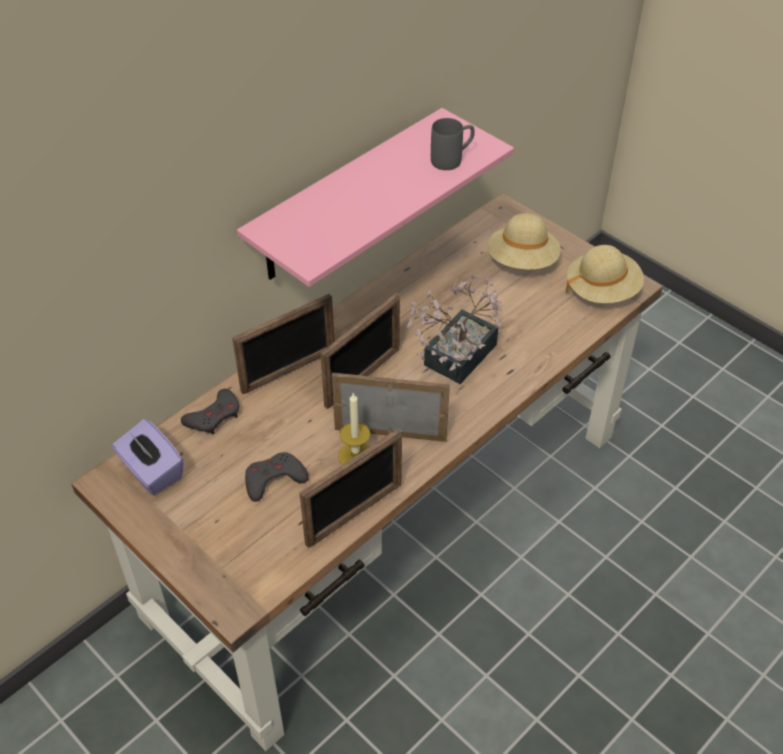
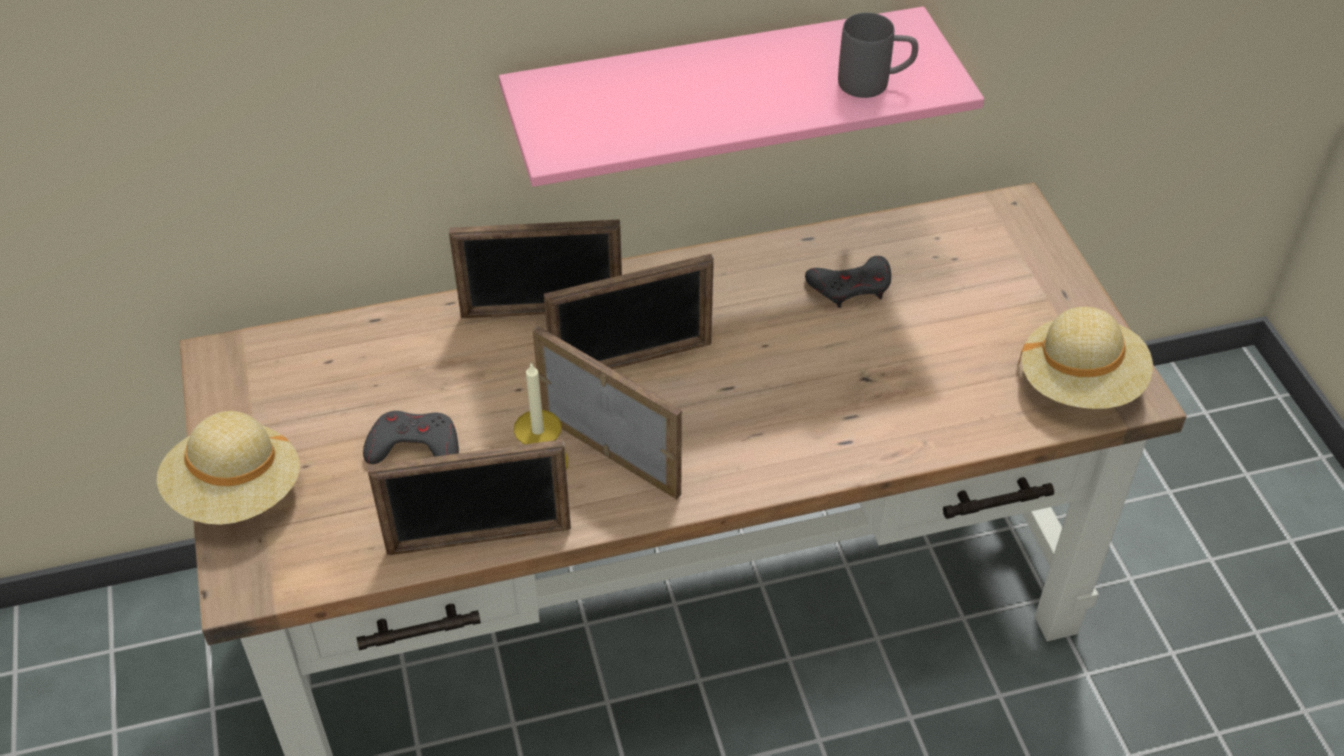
camera: 30 degrees right, 0 degrees up
(151, 471) = (278, 368): purple tissue box -> none
(214, 416) = (404, 331): grey game controller -> grey game controller (851, 286)
(454, 360) = (777, 391): potted plant -> none
(522, 261) = (987, 293): beige hat -> beige hat (236, 493)

